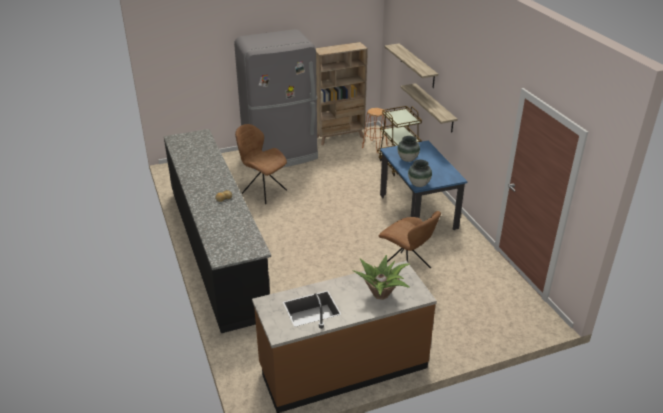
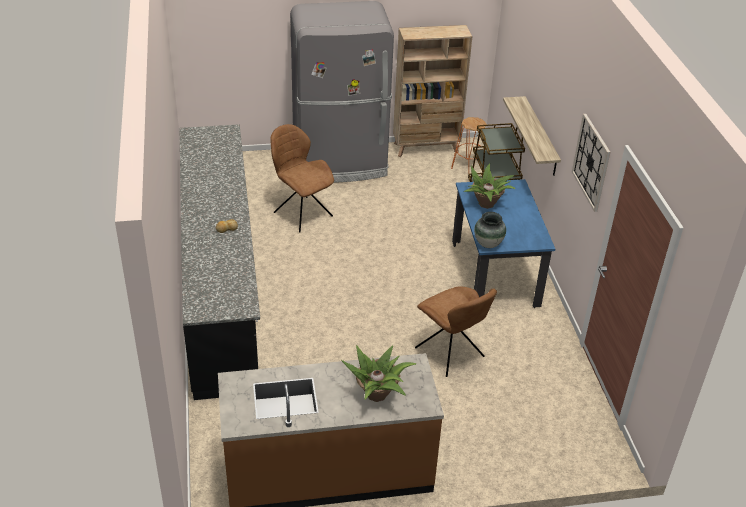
camera: 10 degrees right, 5 degrees up
(407, 159) = (486, 204): vase -> potted plant
(417, 66) = (529, 74): shelf -> none
(488, 111) = (591, 162): none -> wall clock

